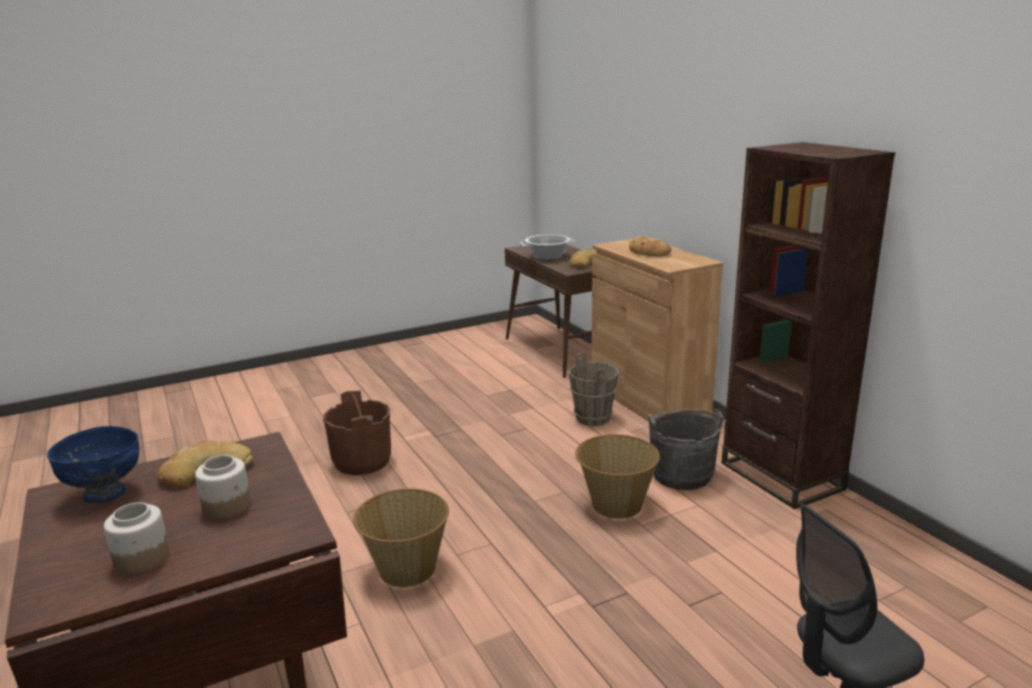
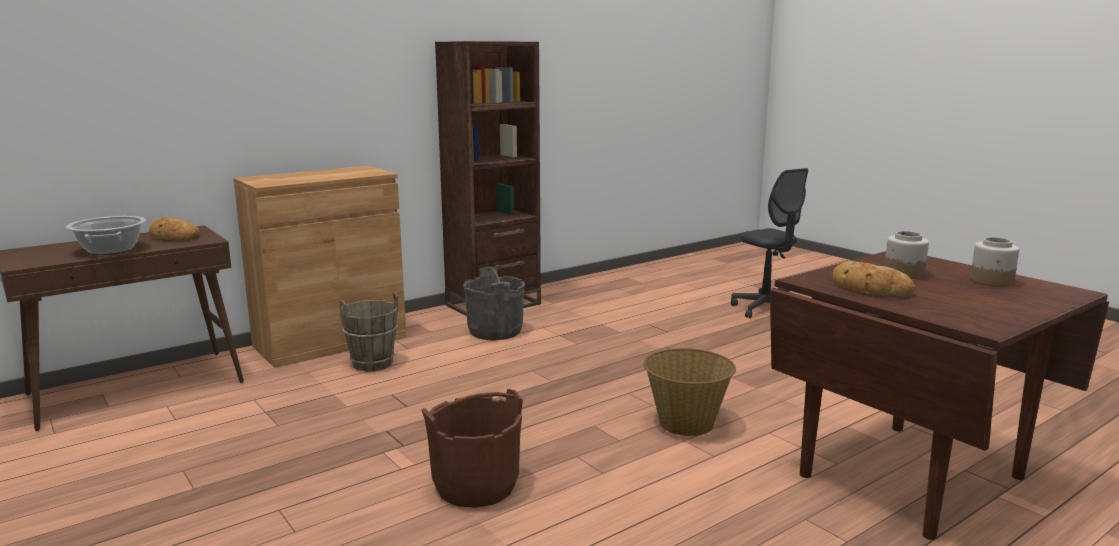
camera: 100 degrees left, 5 degrees down
(105, 494) = (953, 310): blue bowl -> none
(616, 504) = (549, 351): basket -> none
(648, 252) = (312, 176): bread -> none

